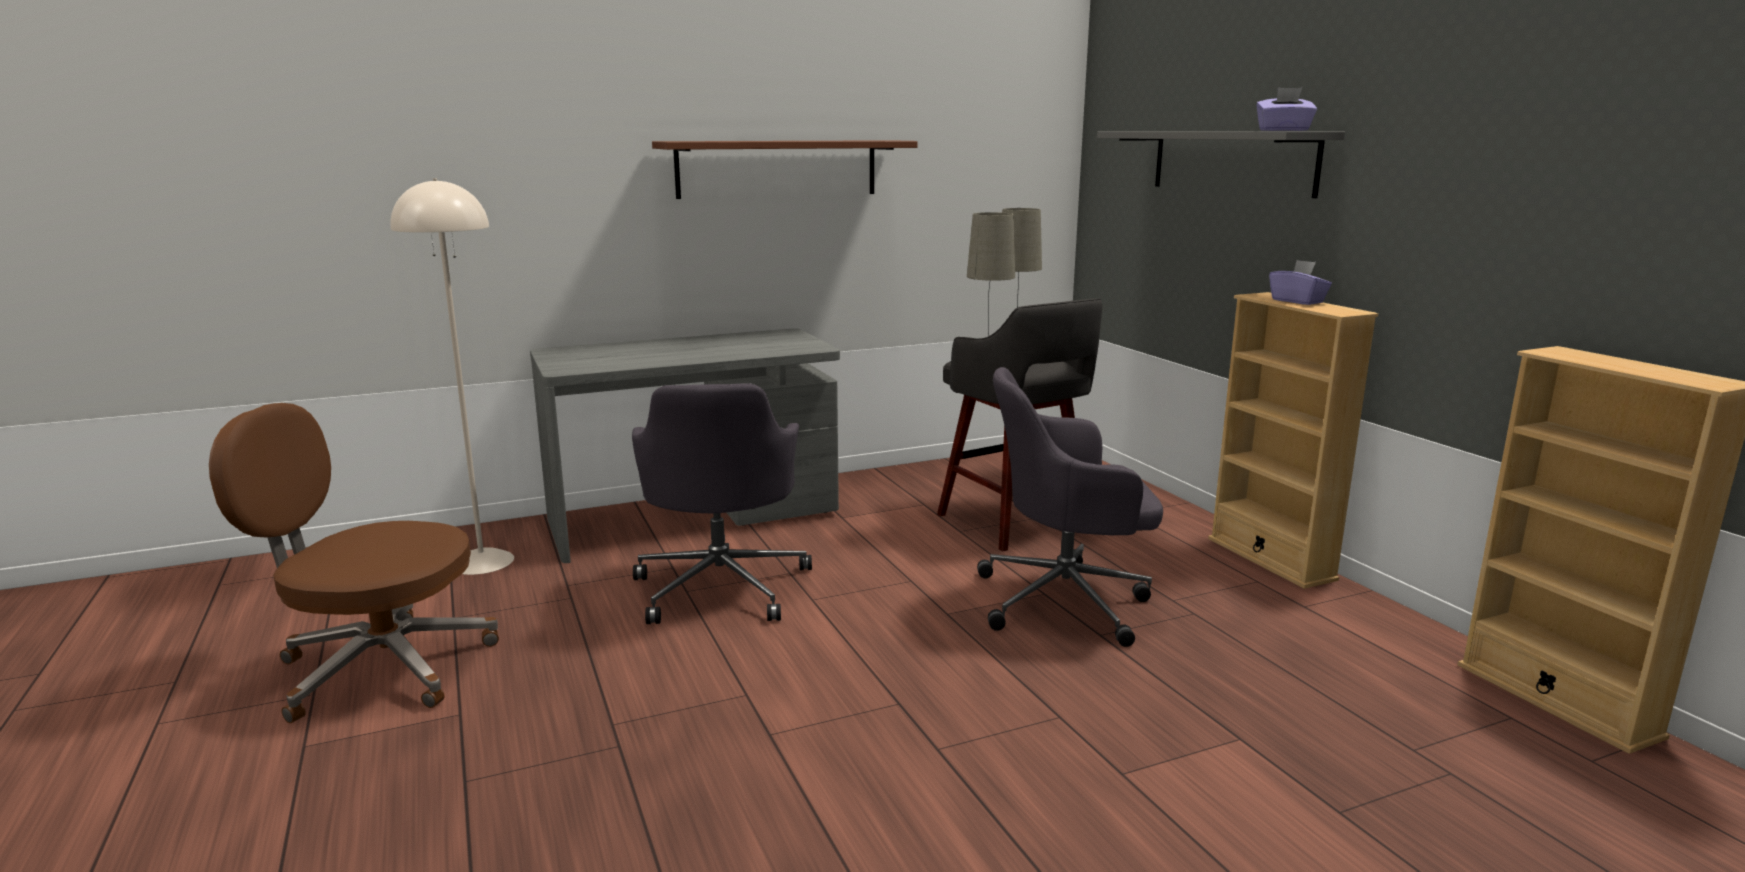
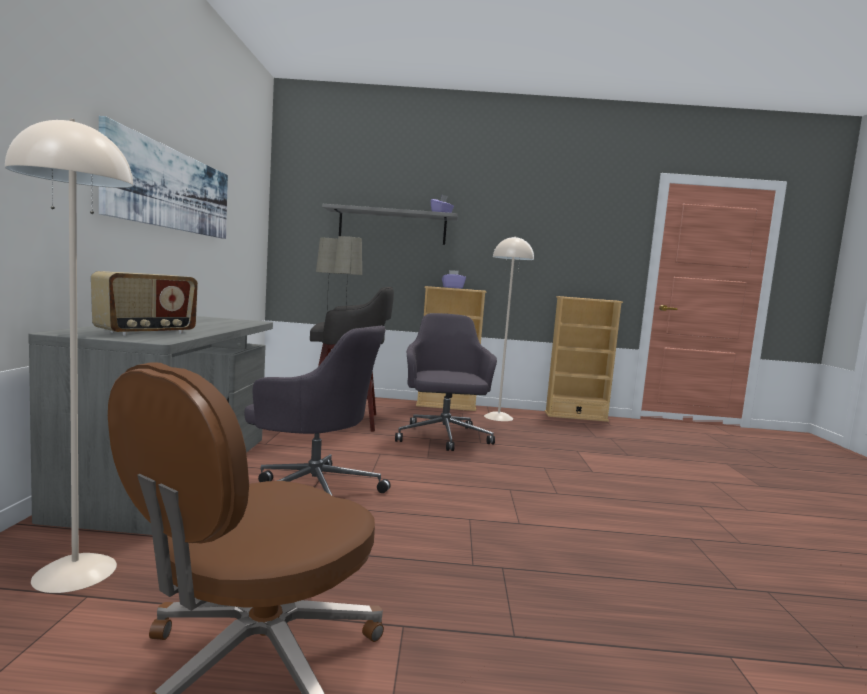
camera: 65 degrees left, 10 degrees down
(606, 358) = (146, 332): none -> radio
(778, 168) = (173, 190): brown shelf -> picture
(1066, 601) = (443, 438): grey office chair -> grey office chair turned 150 degrees clockwise
(1311, 617) = (498, 417): none -> beige floor lamp

